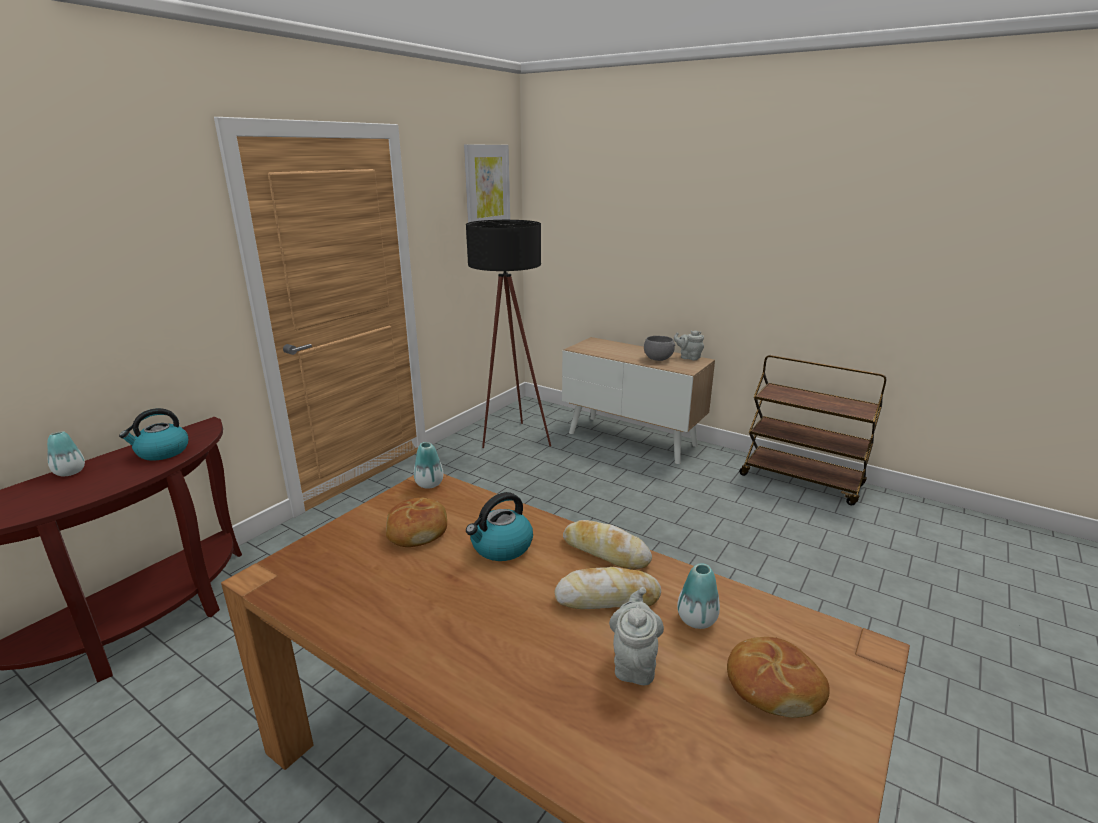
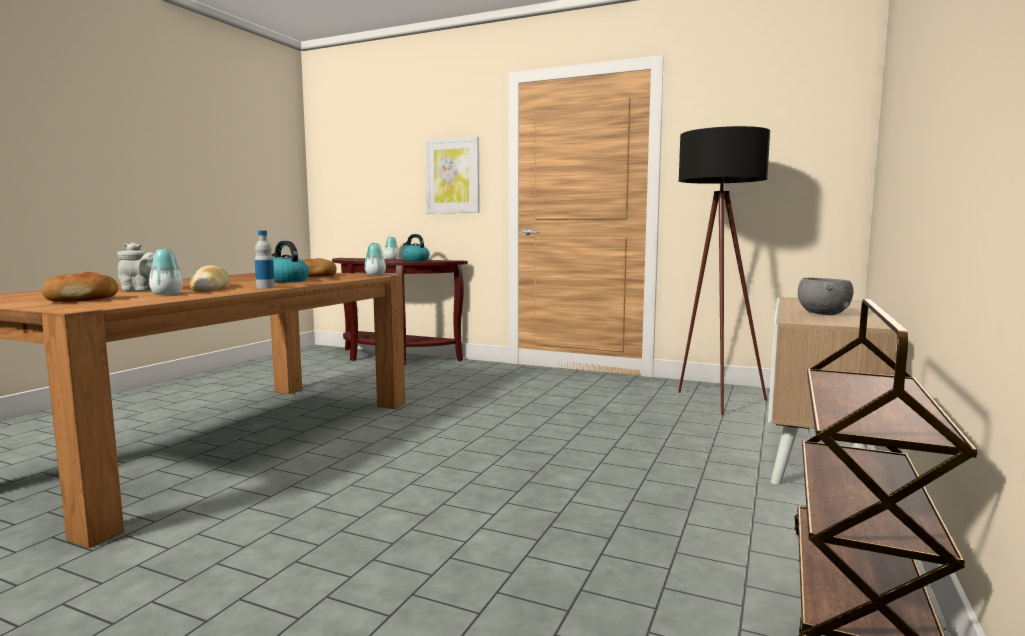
camera: 80 degrees right, 15 degrees down
(487, 187) = (797, 106): picture -> picture (452, 176)
(605, 552) = (265, 287): bread -> bottle
(688, 357) = (869, 321): grey teapot -> none

